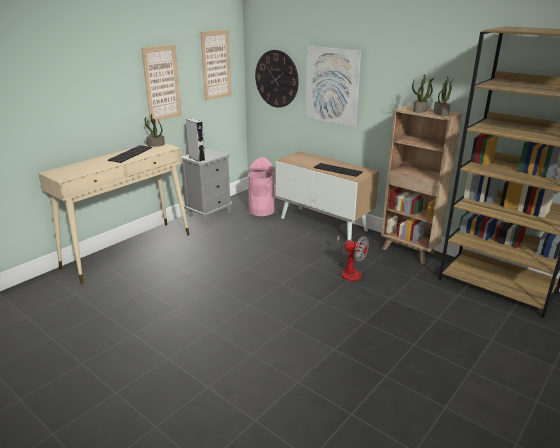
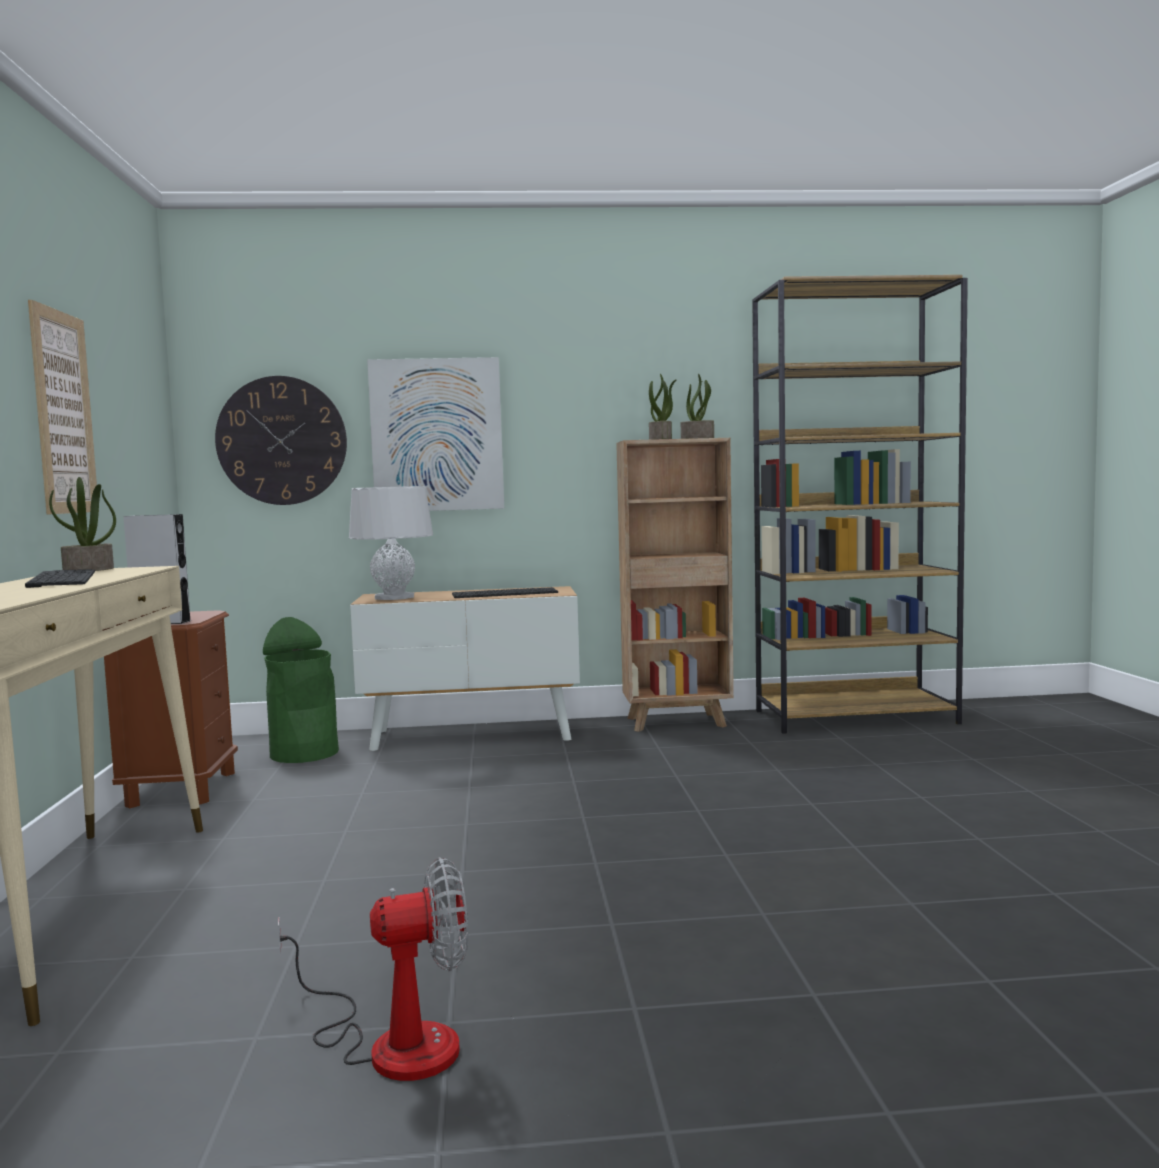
camera: 45 degrees left, 20 degrees down
(209, 213) = (180, 789): grey nightstand -> brown nightstand
(216, 65) = (139, 403): picture -> none
(261, 210) = (304, 753): pink trash can -> green trash can
(299, 159) = (394, 597): none -> grey table lamp
(349, 271) = (651, 766): fan -> fan (392, 1042)

